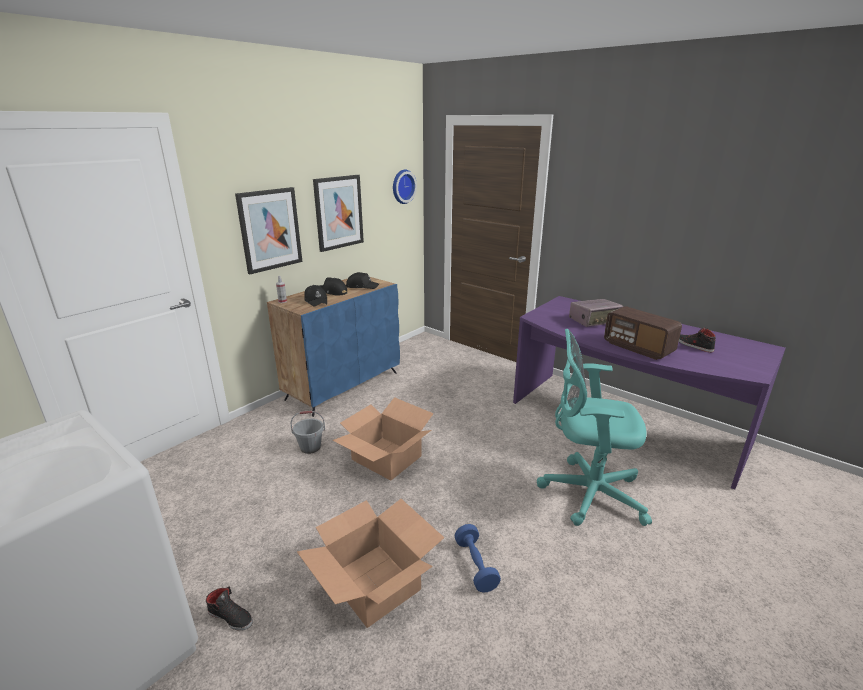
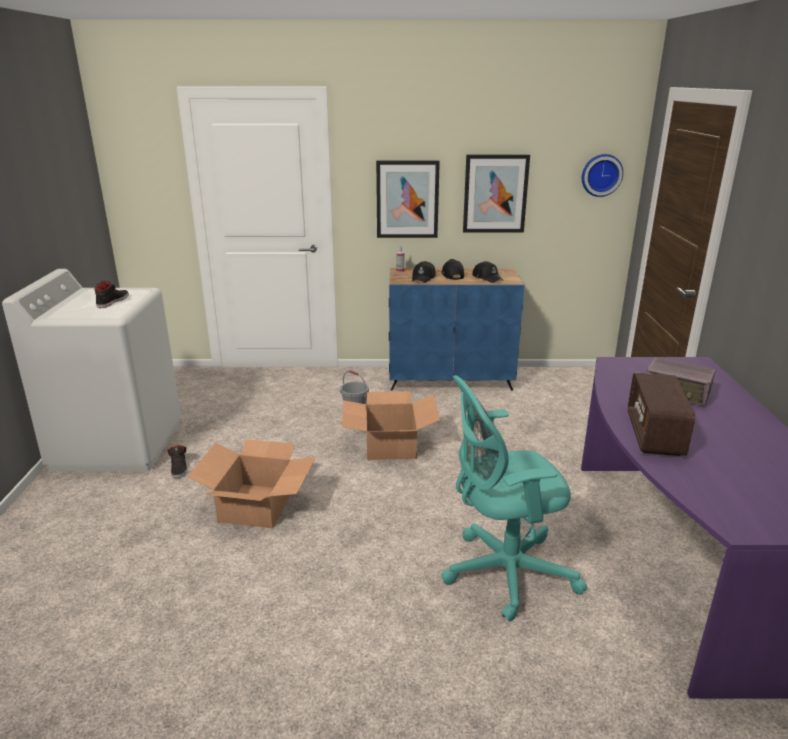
camera: 50 degrees right, 0 degrees up
(475, 565) = (324, 544): blue dumbbell -> none
(587, 492) = (502, 573): turquoise office chair -> turquoise office chair turned 75 degrees counterclockwise
(693, 345) = (745, 468): black shoe -> black shoe (112, 301)

